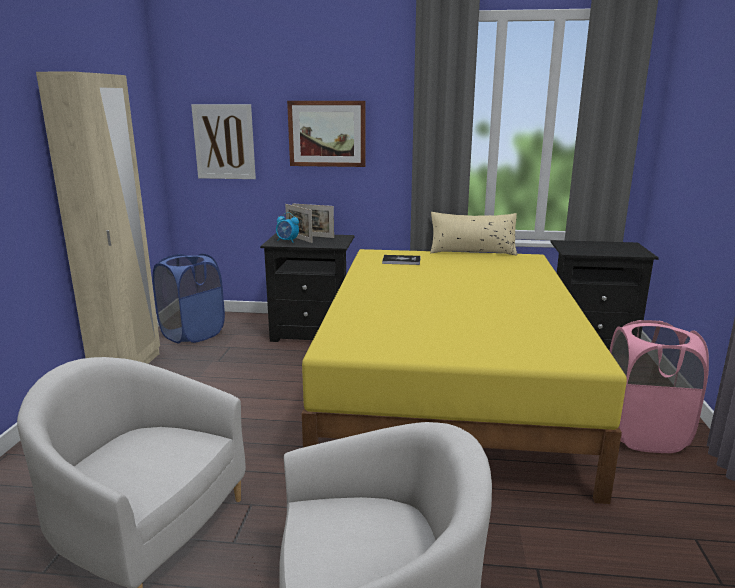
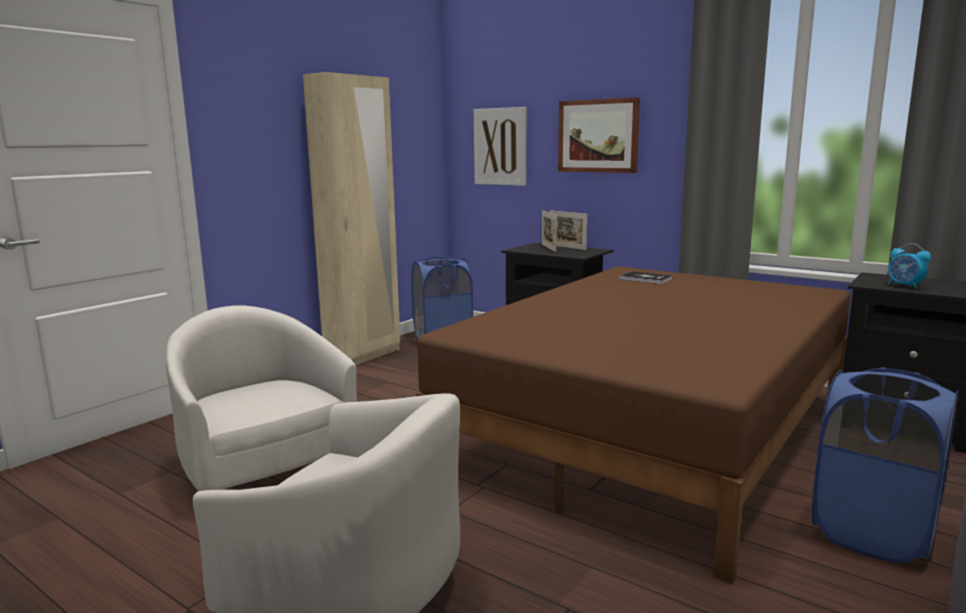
camera: 30 degrees right, 5 degrees down
(287, 241) = (533, 249): alarm clock -> alarm clock (904, 286)
(449, 389) = (653, 432): yellow bed -> brown bed
(472, 251) = (749, 279): beige pillow -> none
(643, 434) = (873, 533): pink laundry basket -> blue laundry basket

